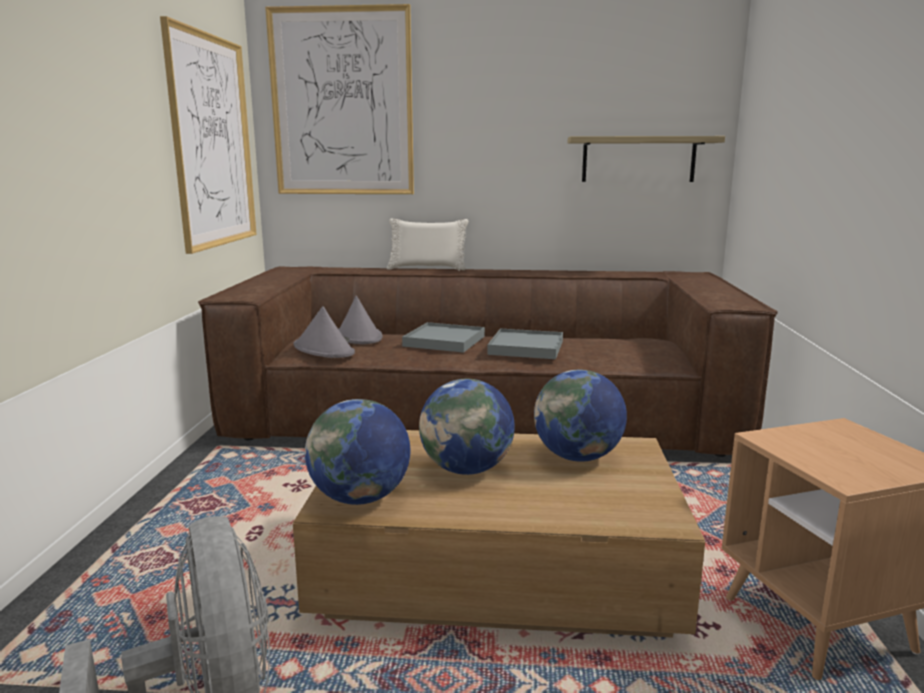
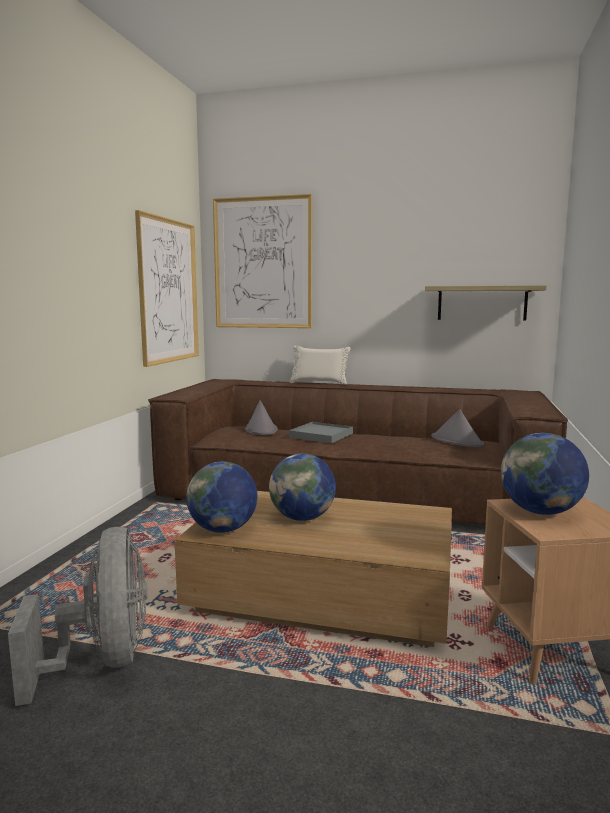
camera: 10 degrees right, 5 degrees down
(324, 349) = (232, 437): grey hat -> grey hat (457, 441)
(526, 348) = (380, 442): grey tray -> none
(577, 457) = (385, 516): globe -> globe (540, 512)

